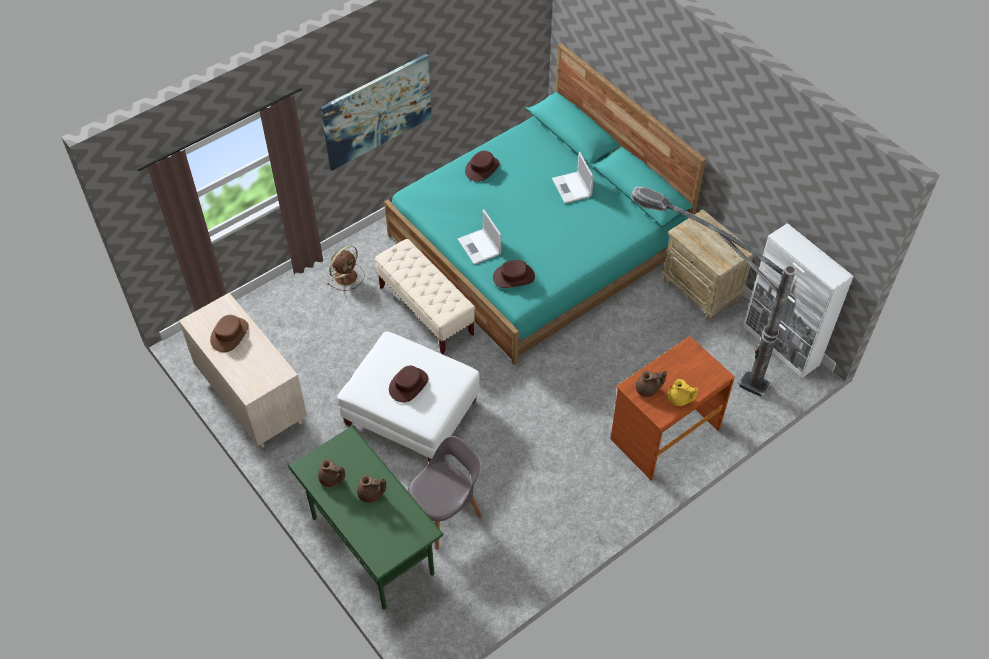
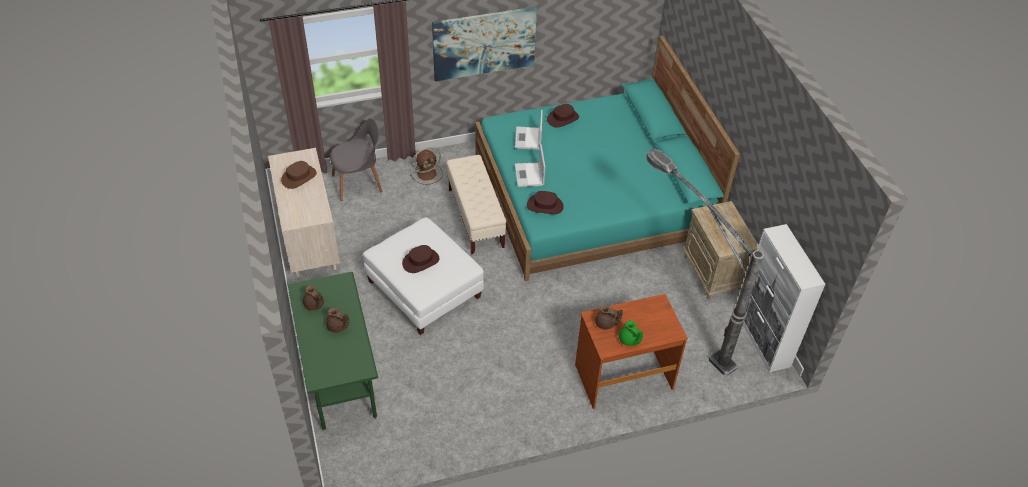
camera: 20 degrees right, 5 degrees down
(445, 513) = (409, 374): grey chair -> grey chair (359, 183)
(572, 188) = (629, 154): laptop -> laptop (528, 139)
(679, 399) = (629, 340): yellow teapot -> green teapot

